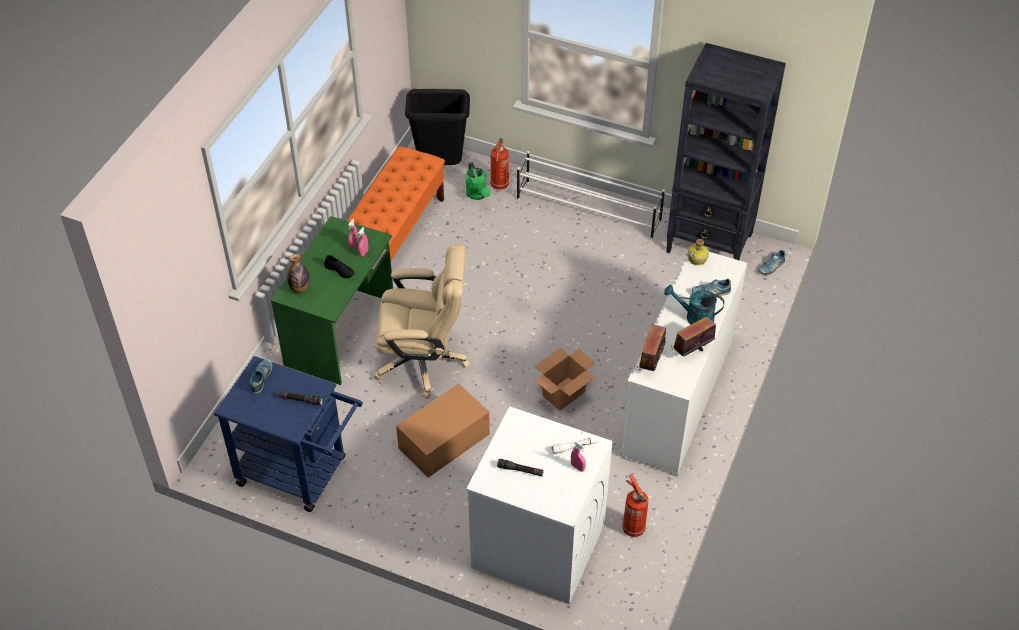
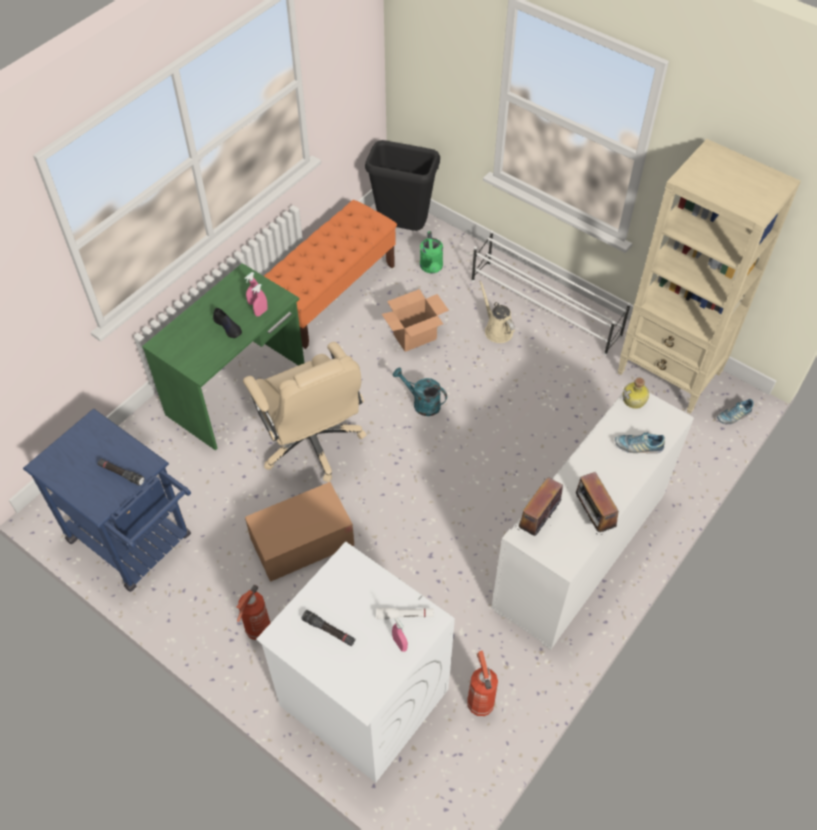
camera: 15 degrees right, 5 degrees up
(261, 378) = (90, 437): shoe -> none
(300, 288) = (178, 339): bottle -> none
(423, 361) = (312, 442): beige office chair -> beige office chair turned 45 degrees clockwise
(499, 185) = (458, 262): fire extinguisher -> fire extinguisher (257, 631)
(552, 236) = (497, 329): none -> beige watering can
(564, 393) = (452, 515): cardboard box -> cardboard box (415, 336)
(691, 351) = (592, 517): radio -> radio turned 90 degrees counterclockwise
(694, 317) = (608, 473): turquoise watering can -> turquoise watering can (422, 403)
(710, 244) = (670, 374): black bookcase -> beige bookcase

